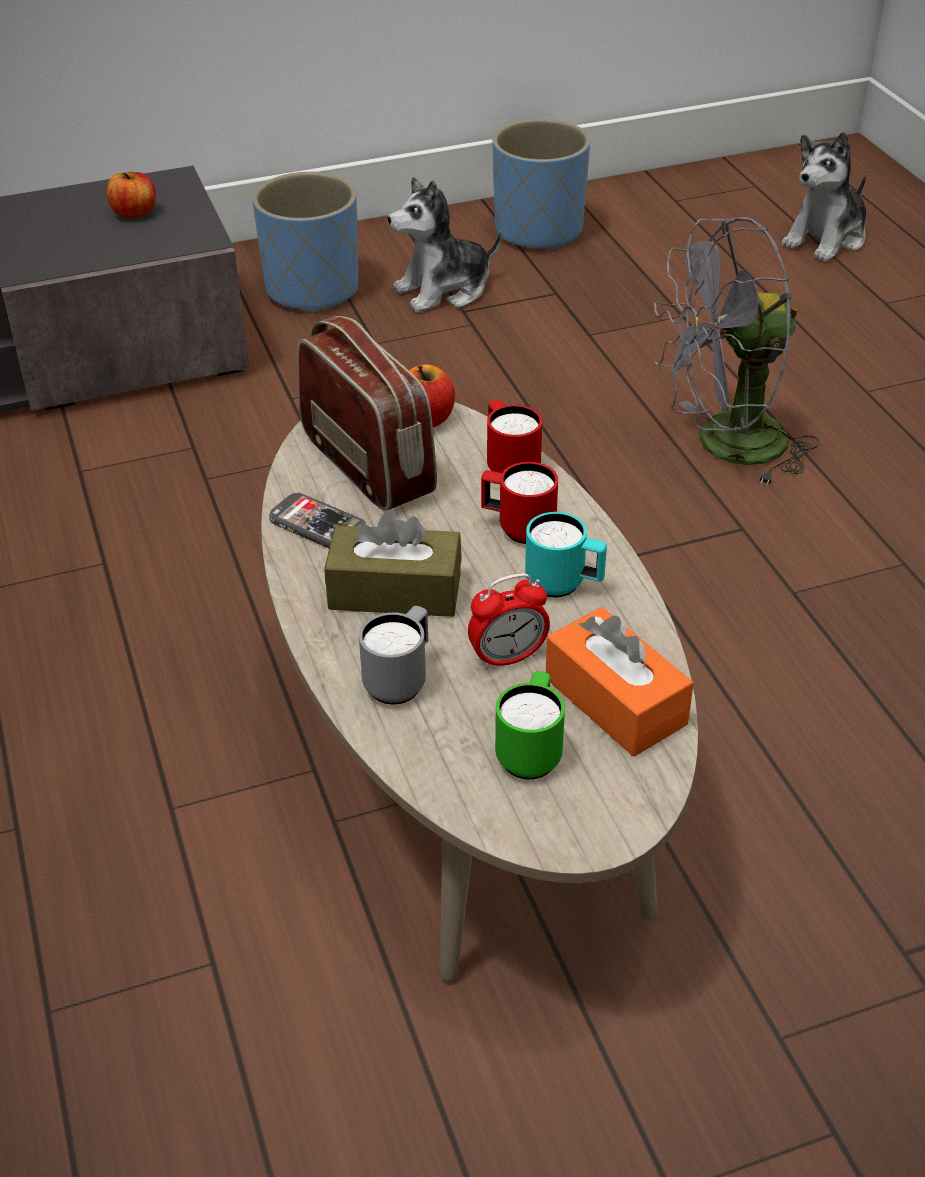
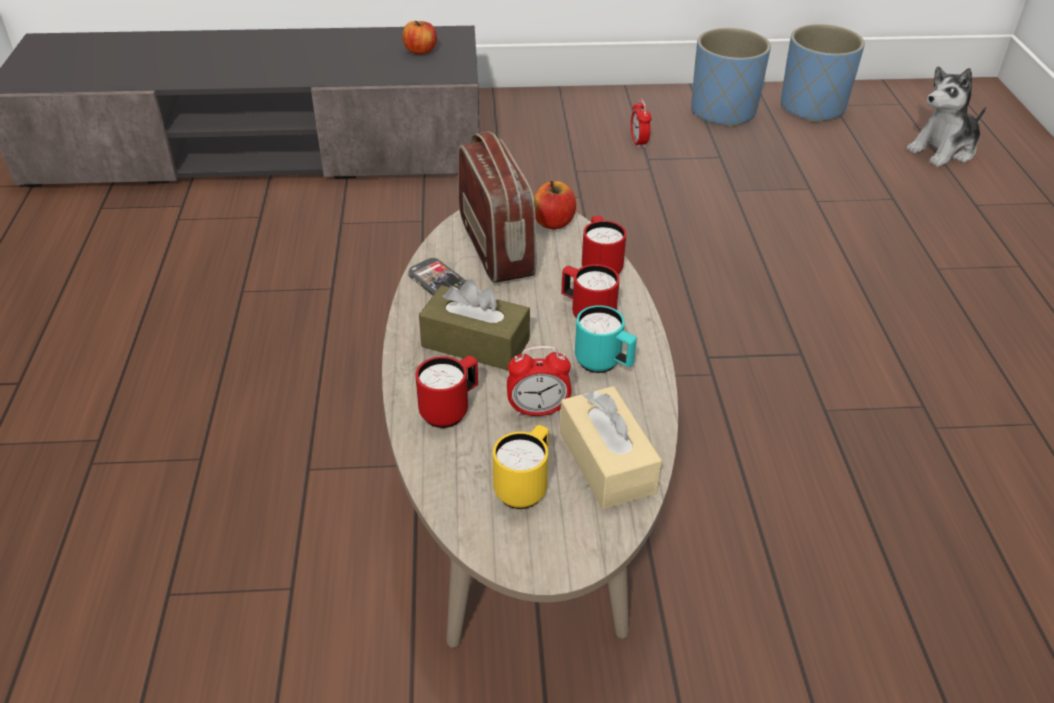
camera: 15 degrees right, 0 degrees up
(313, 290) = (545, 128): blue planter -> blue planter (812, 108)
(400, 680) = (450, 410): grey mug -> red mug
(444, 290) = (638, 142): plush toy -> alarm clock
(531, 751) = (524, 487): green mug -> yellow mug
(615, 701) = (606, 462): orange tissue box -> beige tissue box
(724, 446) = (809, 290): grey fan -> none

